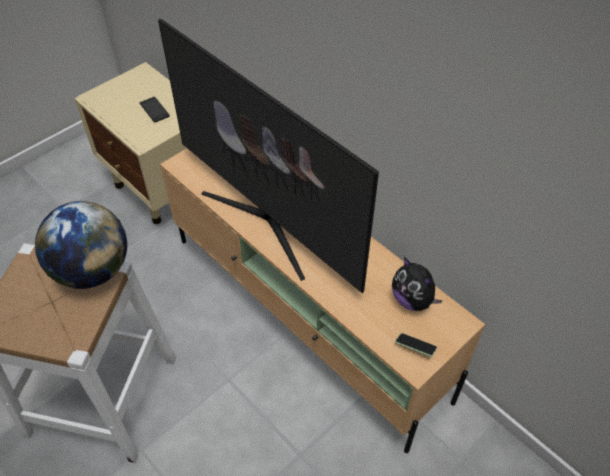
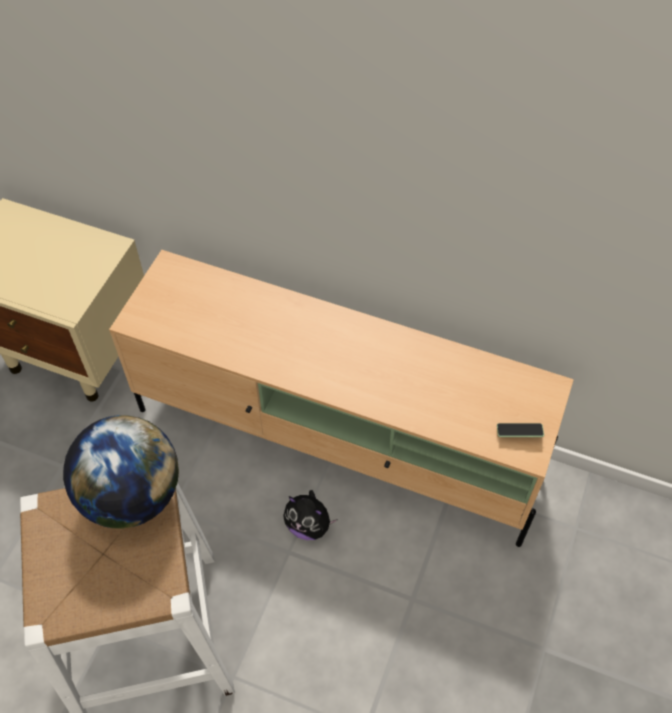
camera: 25 degrees left, 5 degrees up
(154, 110) = (56, 260): phone -> none
(268, 221) = (283, 352): television -> none
(412, 300) = (489, 382): plush toy -> plush toy (308, 525)

